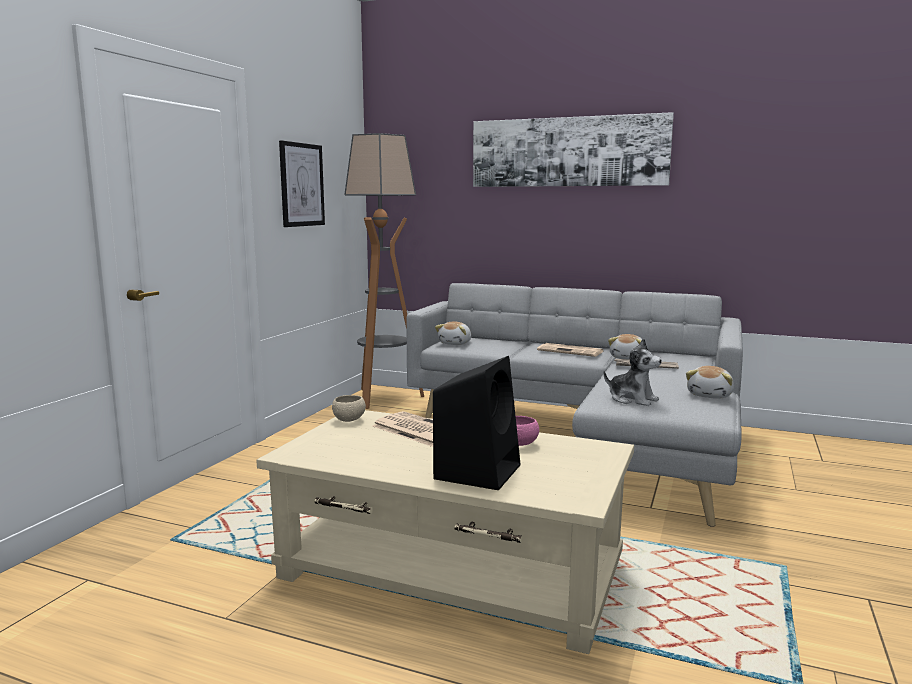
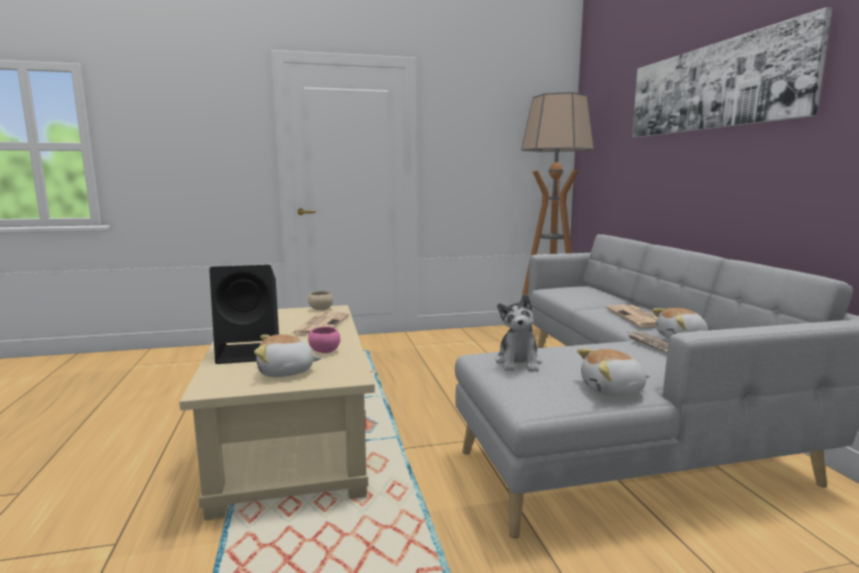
camera: 55 degrees right, 0 degrees up
(301, 185) = (478, 143): picture -> none
(456, 343) = (566, 290): plush toy -> plush toy (286, 372)

